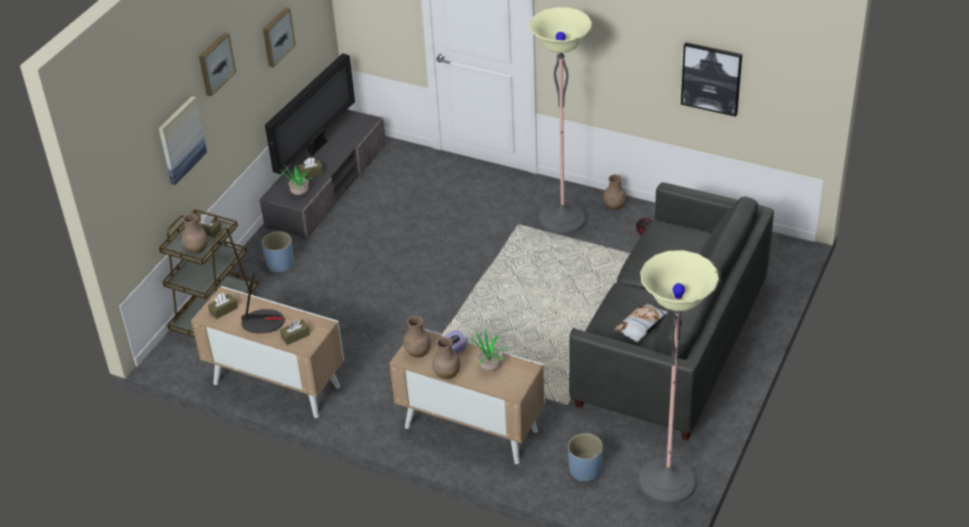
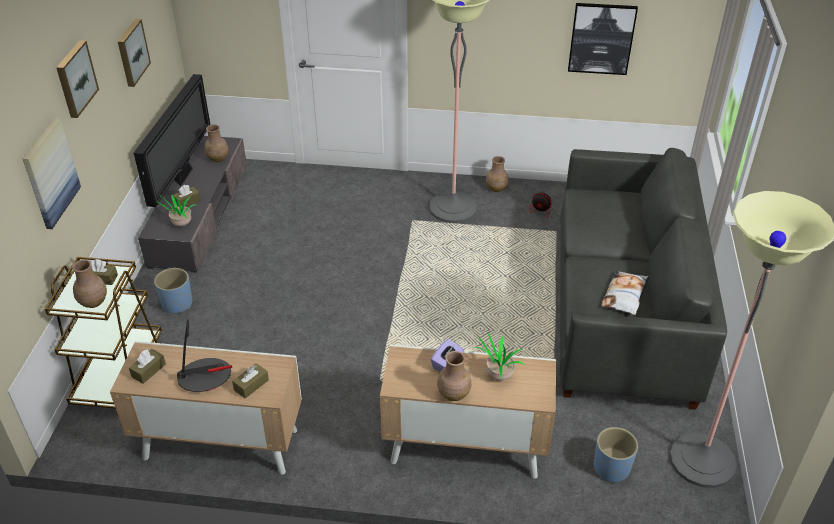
camera: 20 degrees left, 0 degrees up
(418, 352) = (408, 375): brown vase -> brown vase (218, 159)

